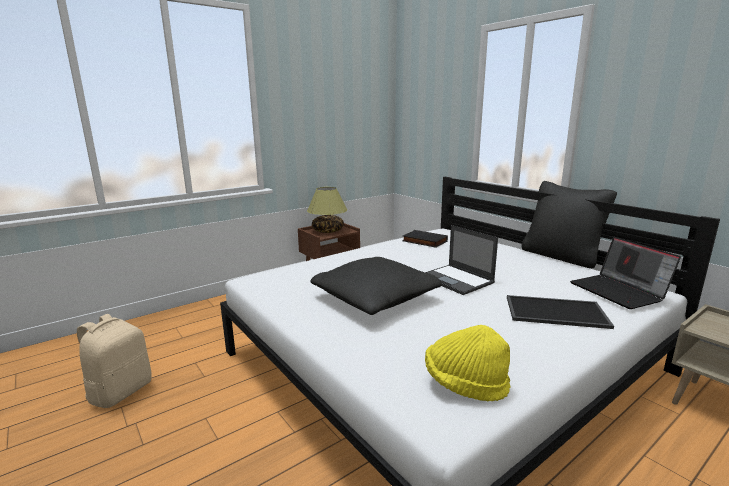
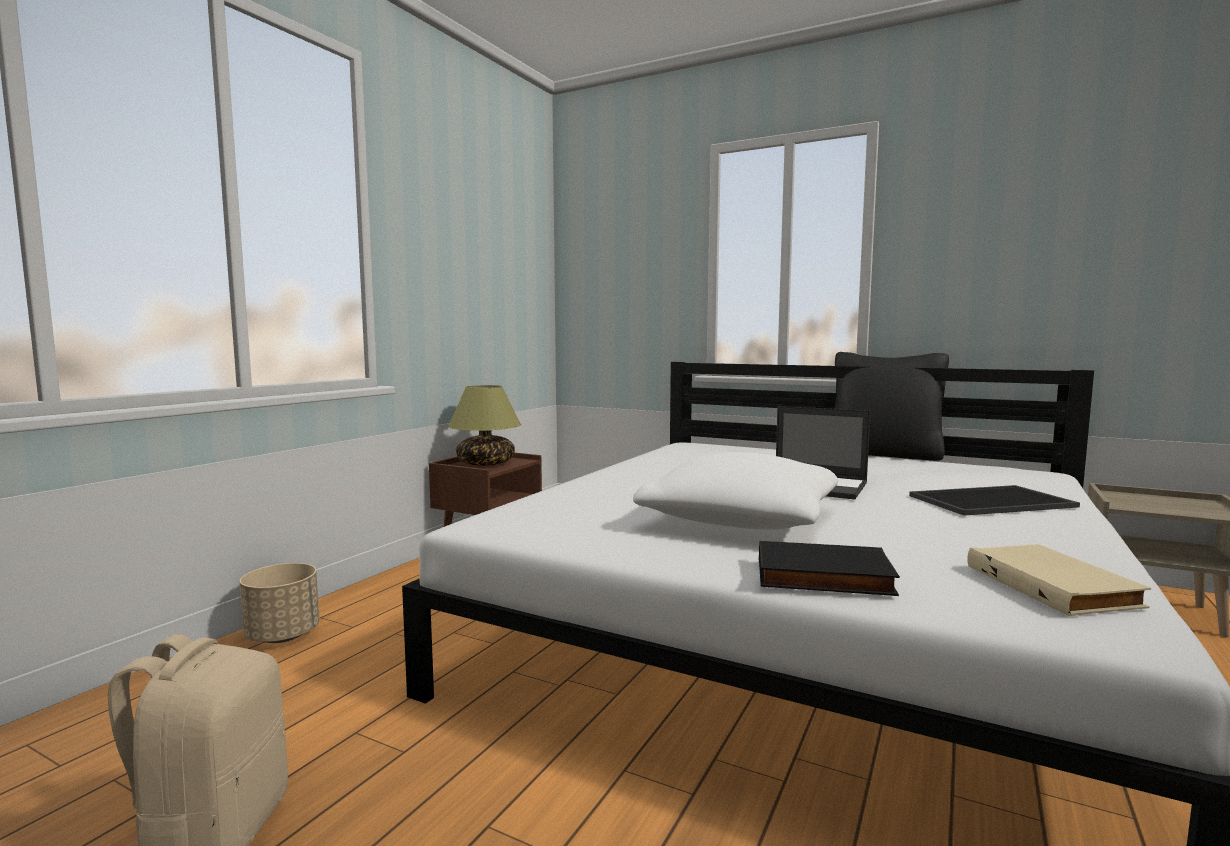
camera: 25 degrees left, 10 degrees down
(205, 309) = (283, 636): none -> beige planter
(375, 299) = (741, 520): black pillow -> white pillow
(424, 241) = (683, 455): black book -> black book (822, 577)
(465, 384) = (1054, 586): yellow hat -> beige book
(619, 292) = (1015, 475): laptop -> none

